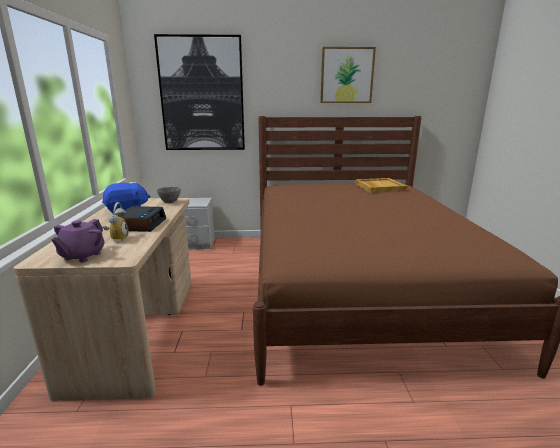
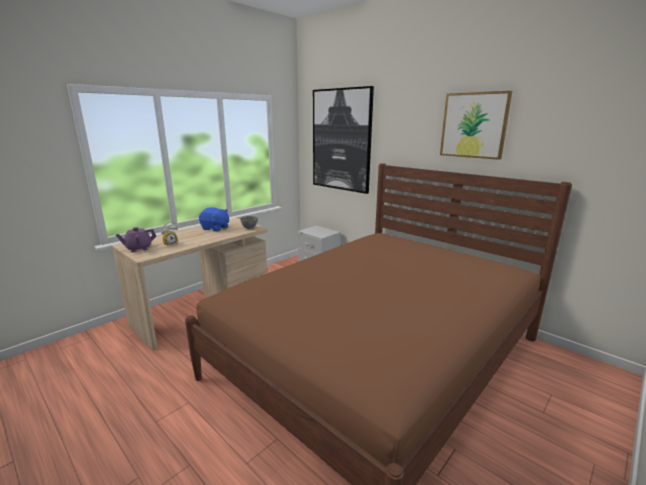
camera: 45 degrees right, 0 degrees up
(140, 224) = (198, 239): alarm clock -> none
(379, 187) = (464, 264): beige tray -> none

